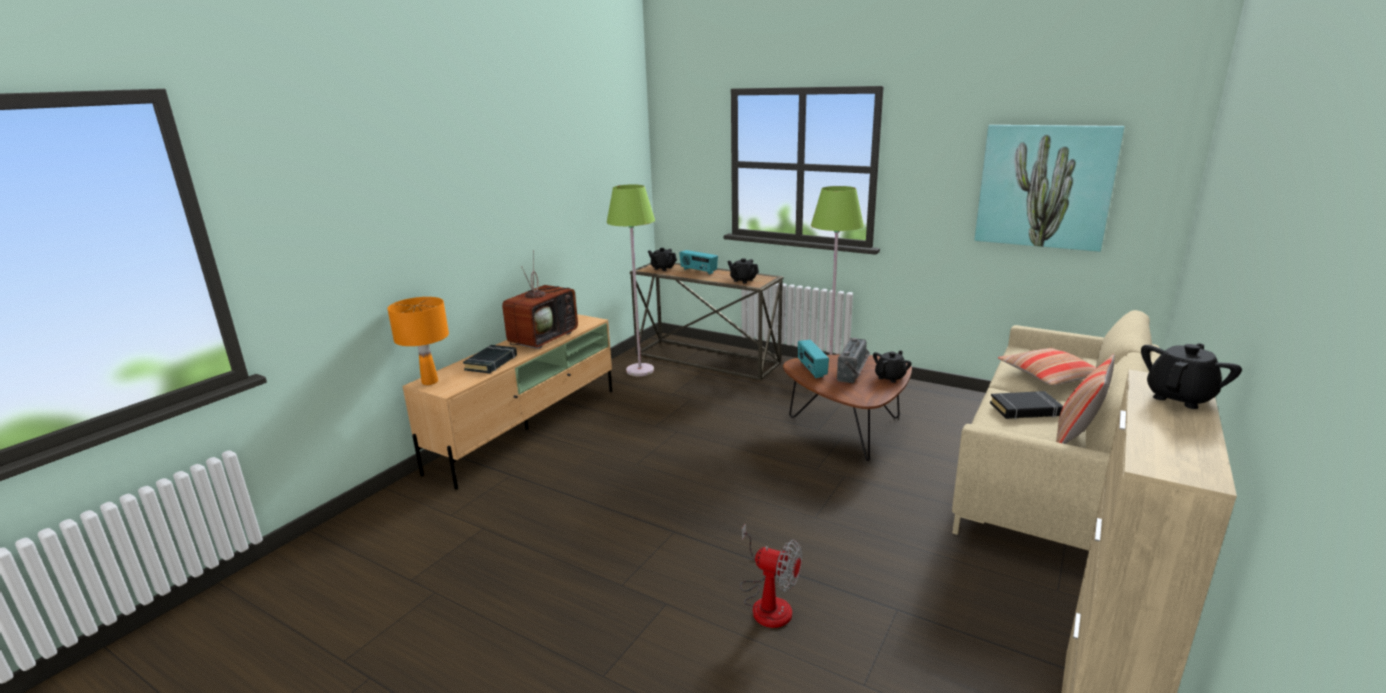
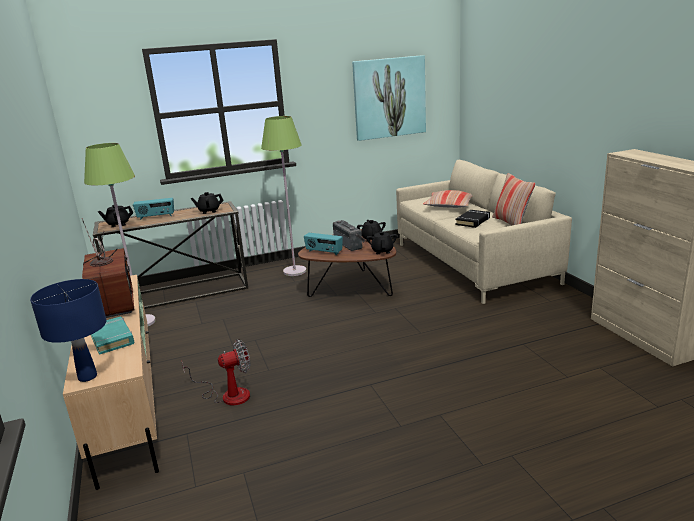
camera: 50 degrees left, 0 degrees up
(430, 382) = (87, 376): orange table lamp -> blue table lamp
(491, 363) = (112, 338): black book -> turquoise book
(767, 602) = (477, 378): fan -> fan (228, 395)
(1179, 397) = (644, 154): black teapot -> black teapot (382, 251)

